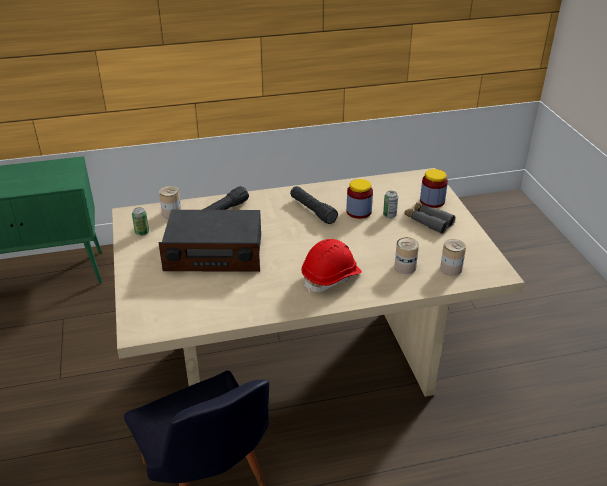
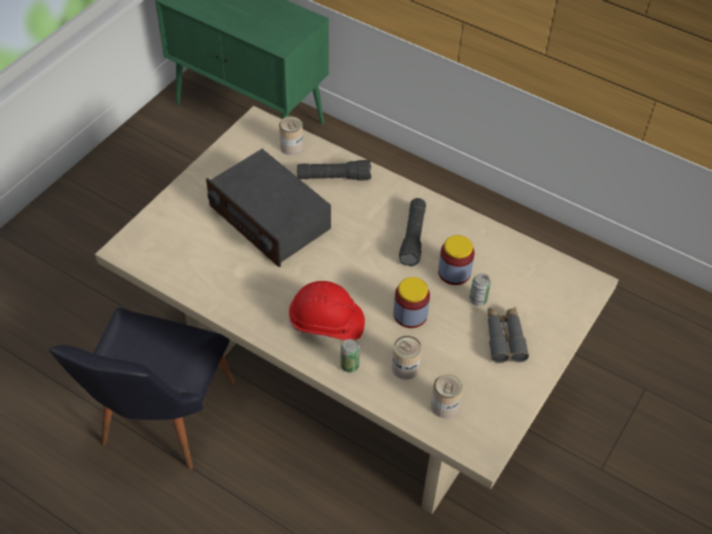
camera: 45 degrees right, 15 degrees up
(142, 232) = (243, 151): can -> can (349, 365)
(432, 201) = (547, 318): jar -> jar (410, 314)

